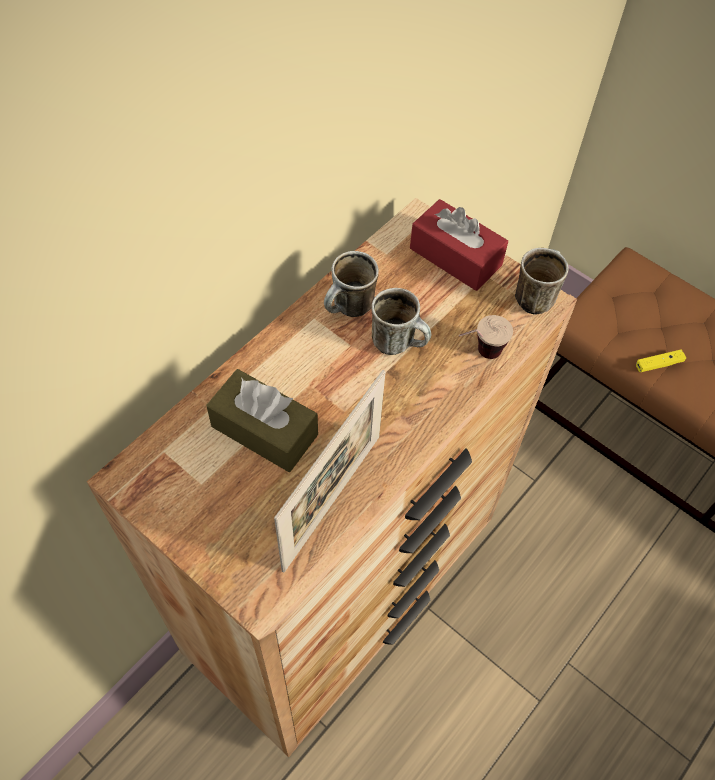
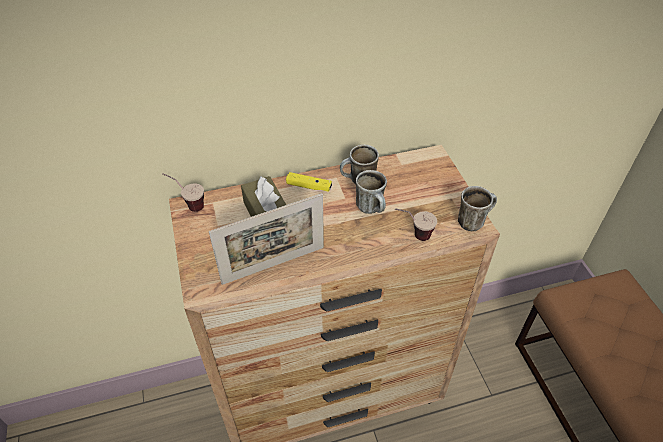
camera: 35 degrees right, 10 degrees down
(127, 475) = (188, 204): none -> cup
(455, 257) = (440, 181): red tissue box -> none
(658, 364) = (602, 348): yellow game controller -> yellow game controller (309, 186)

